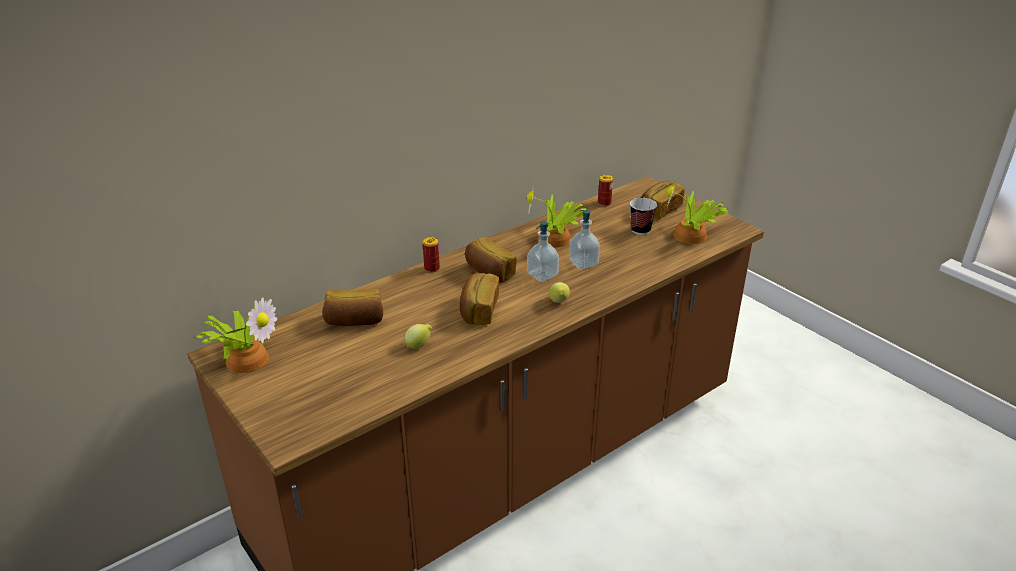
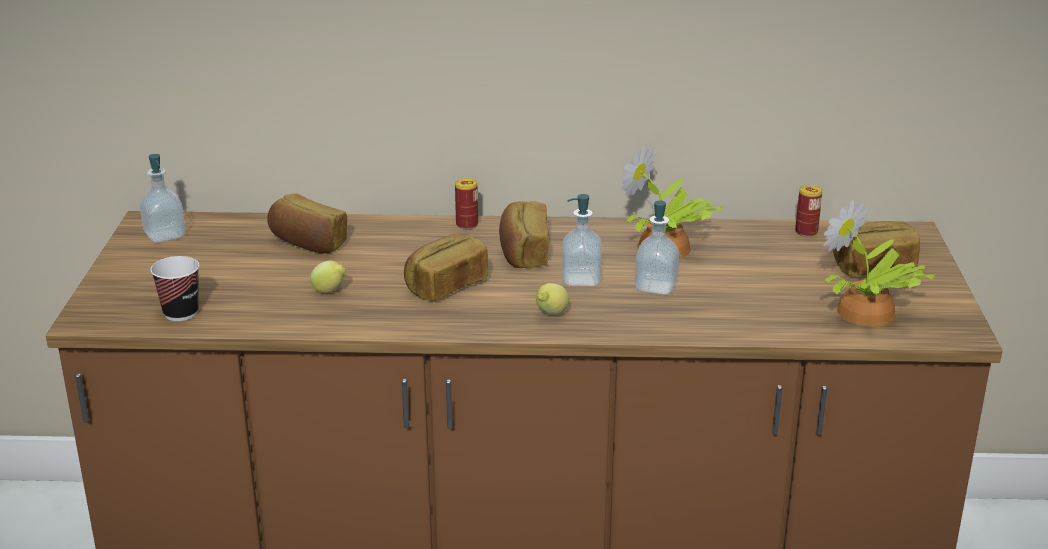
camera: 40 degrees right, 5 degrees down
(246, 358) = (165, 235): potted plant -> soap dispenser
(640, 230) = (801, 280): cup -> cup (181, 313)

